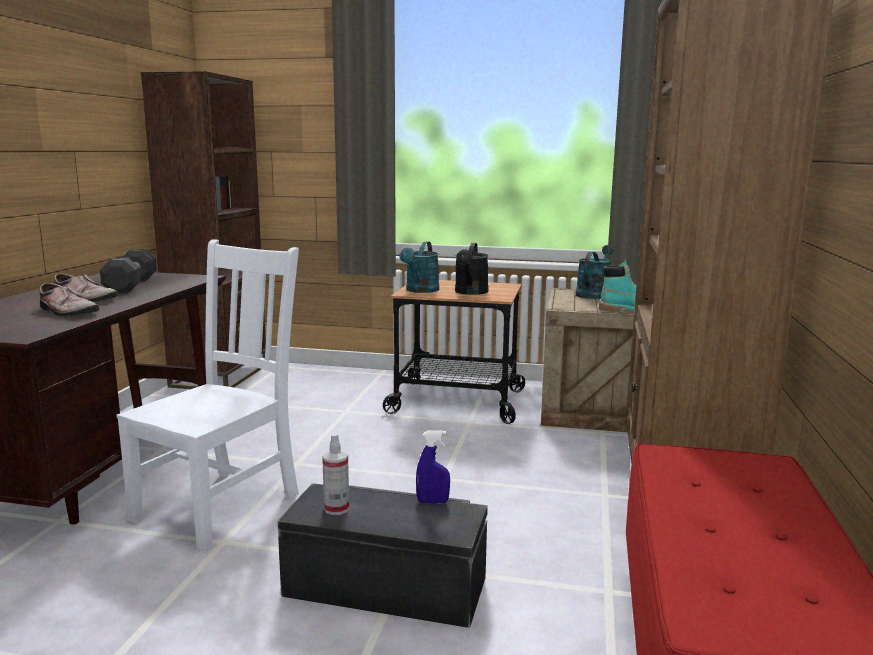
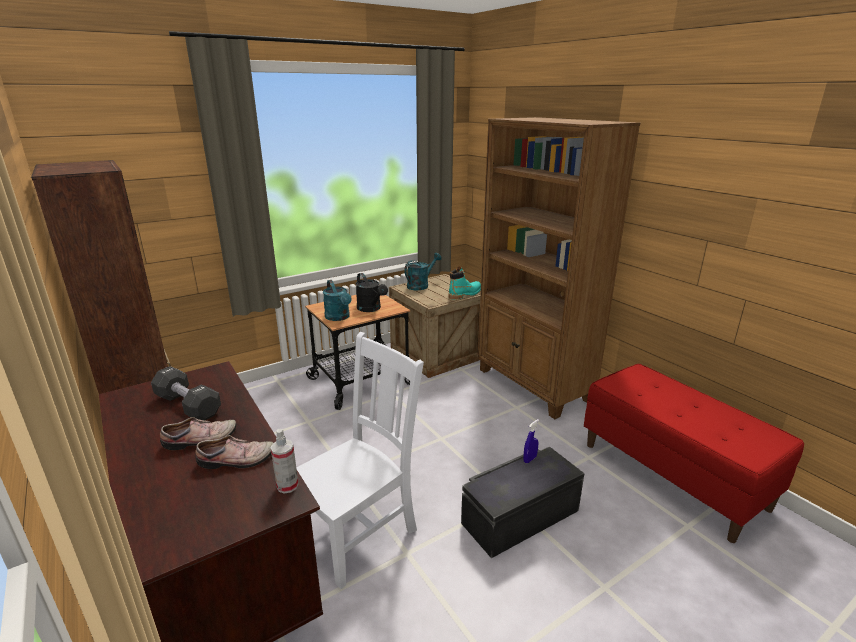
camera: 45 degrees left, 10 degrees up
(221, 504) = (359, 532): white chair -> white chair turned 60 degrees clockwise
(336, 508) = (503, 491): spray bottle -> spray bottle (287, 485)
(594, 294) = (420, 285): turquoise watering can -> turquoise watering can turned 60 degrees clockwise

